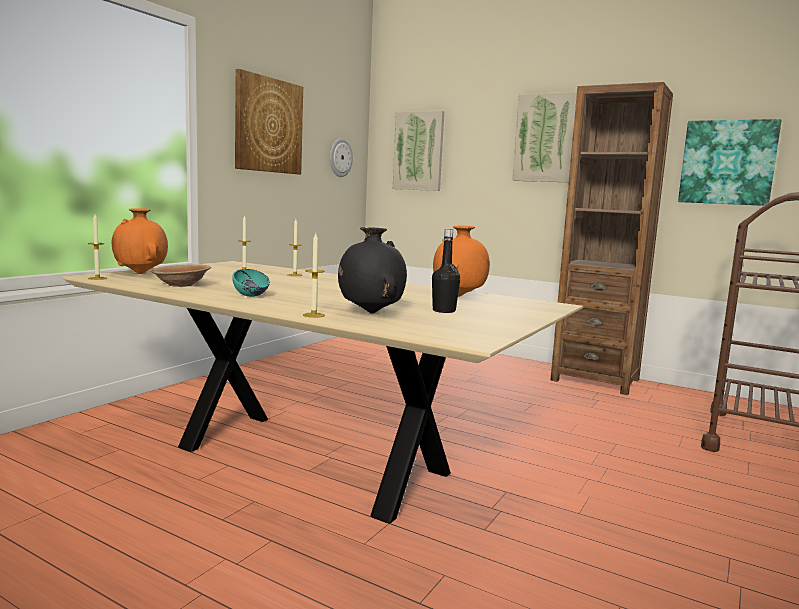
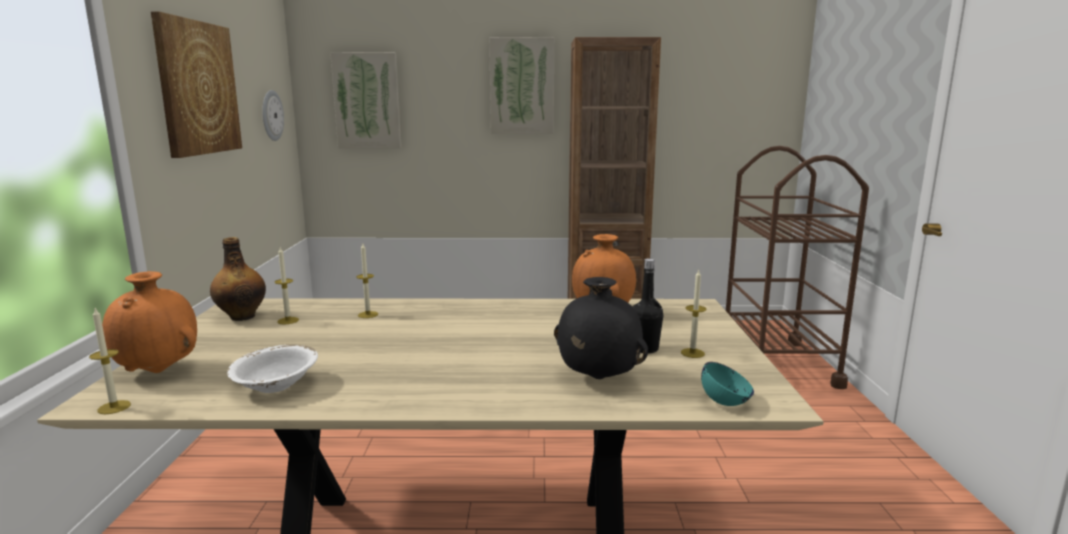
camera: 30 degrees left, 5 degrees up
(181, 285) = (276, 385): brown bowl -> white bowl
(224, 266) = (242, 316): none -> bottle
(251, 296) = (413, 385): turquoise bowl -> turquoise bowl (725, 402)
(314, 315) = (558, 406): candle -> candle (692, 353)
(727, 162) = (699, 110): picture -> none

